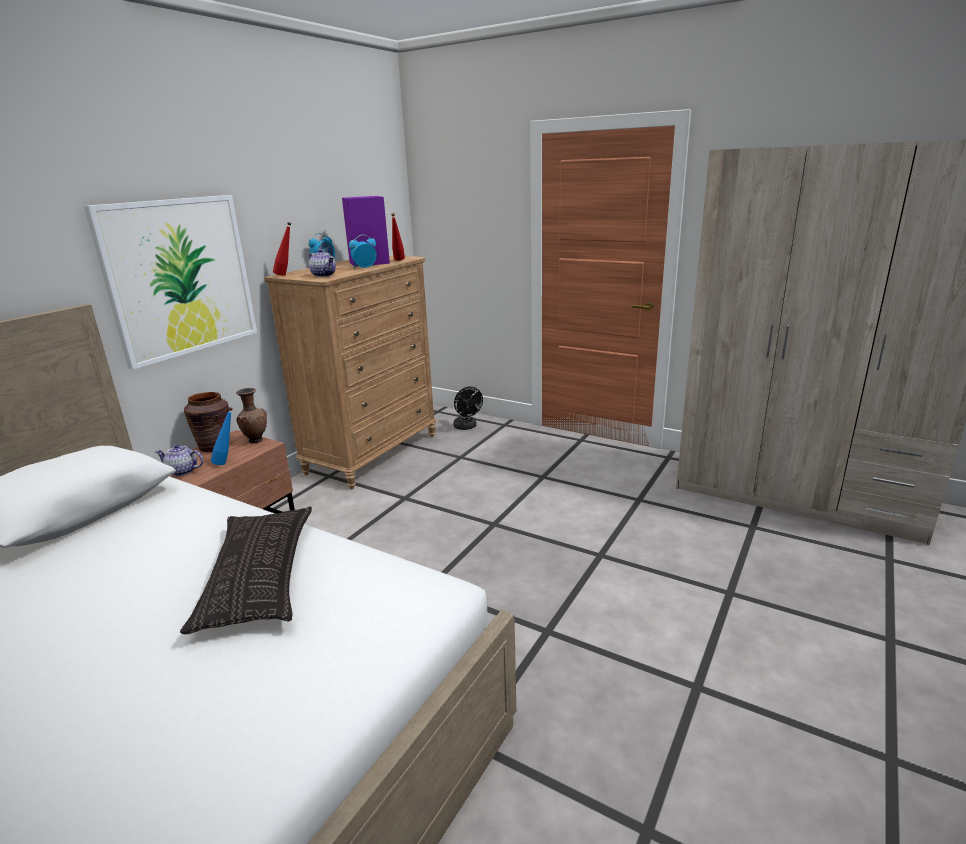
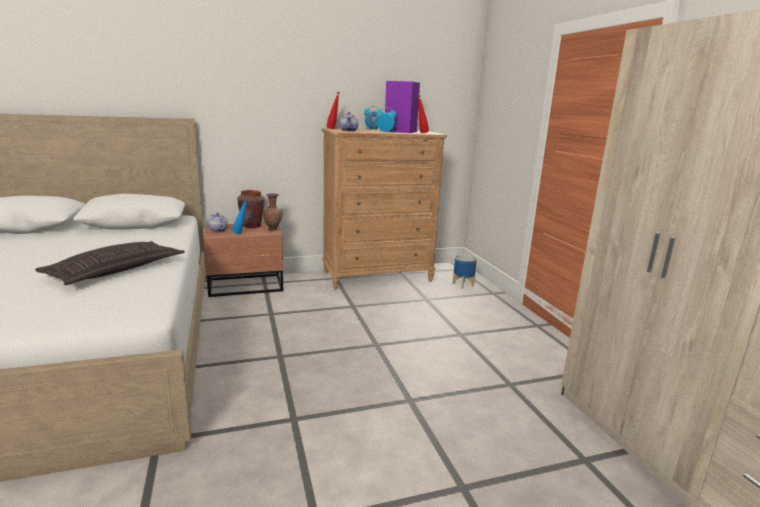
camera: 40 degrees right, 5 degrees down
(180, 277) = (259, 116): picture -> none
(467, 427) = (463, 284): black fan -> planter

